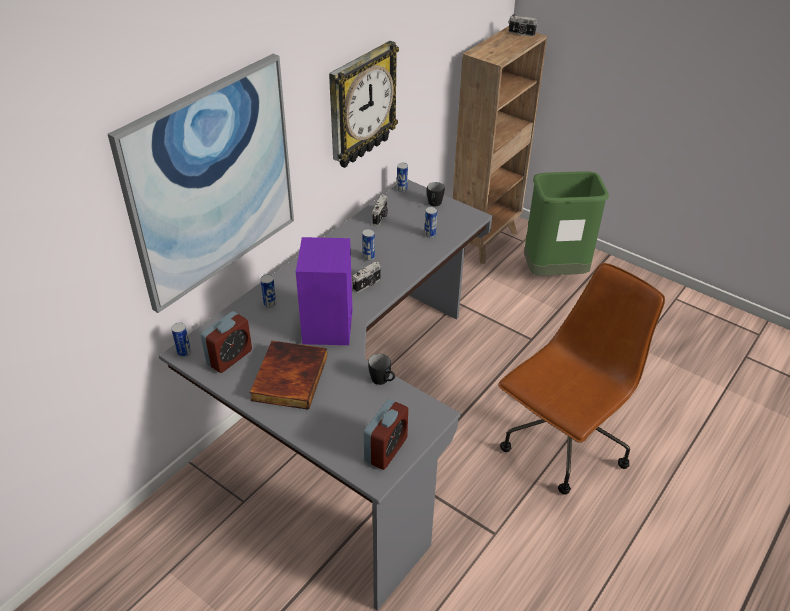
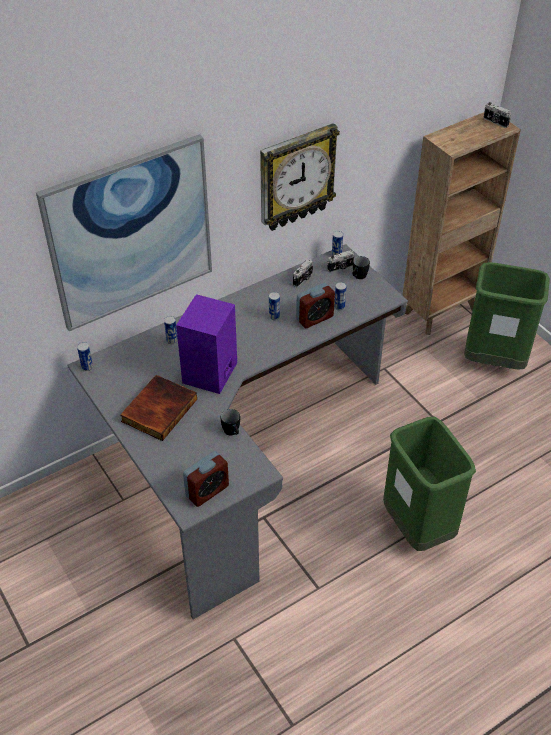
camera: 20 degrees right, 5 degrees up
(229, 357) = (120, 380): alarm clock -> alarm clock (314, 318)
(367, 285) = (261, 342): camera -> camera (340, 268)
(562, 443) = (418, 527): brown office chair -> green trash can

